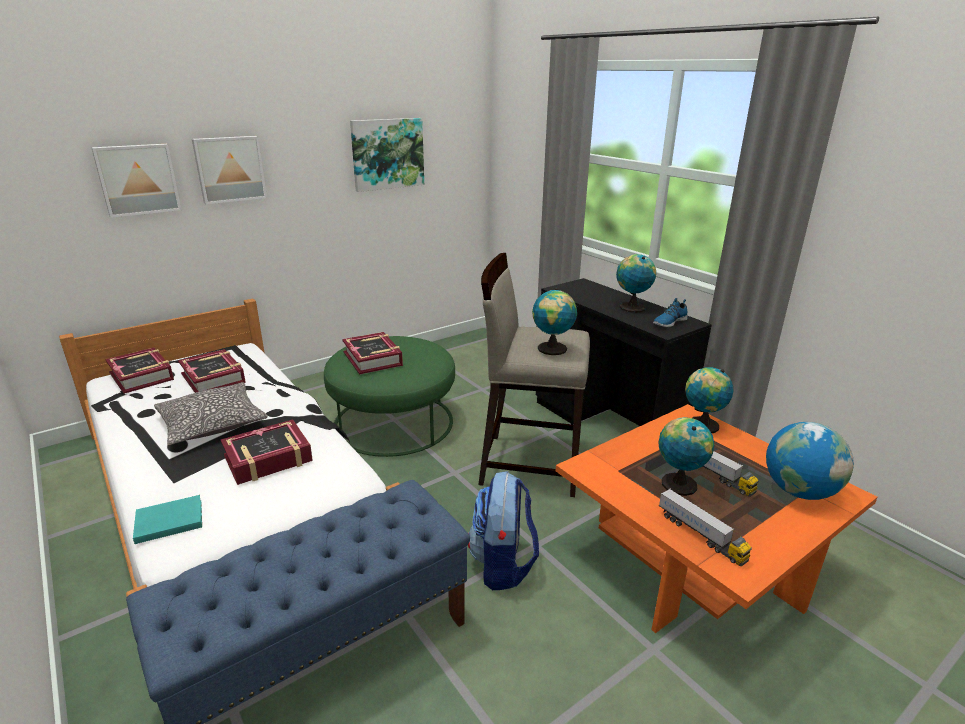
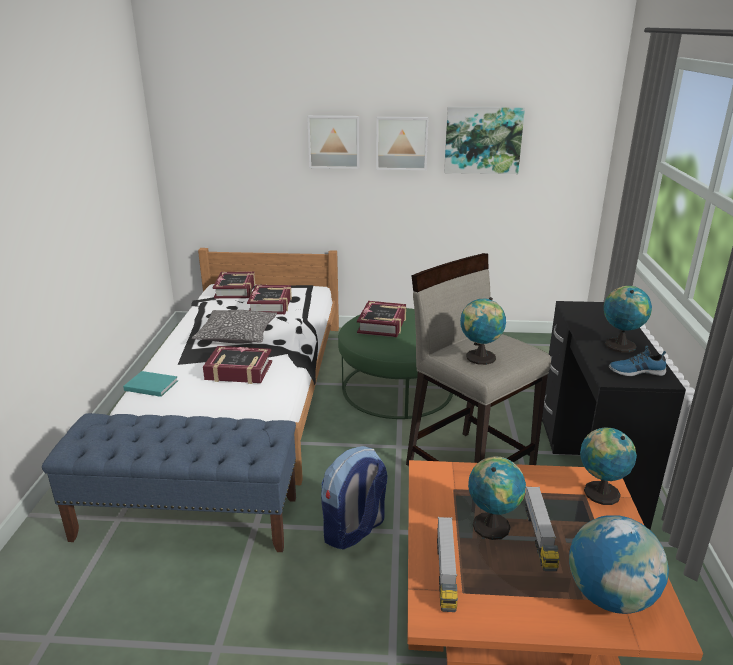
camera: 40 degrees right, 0 degrees up
(137, 179) = (265, 143): picture -> picture (401, 143)

